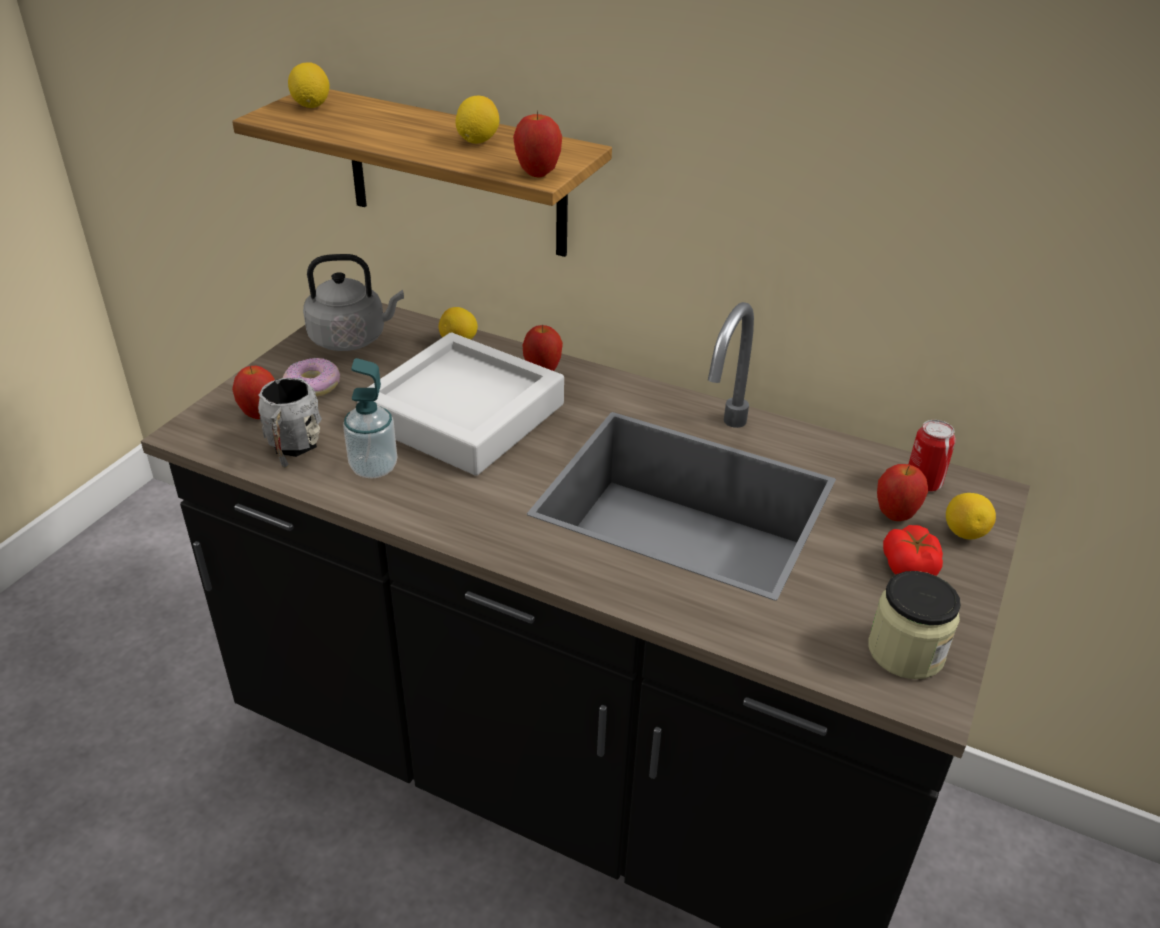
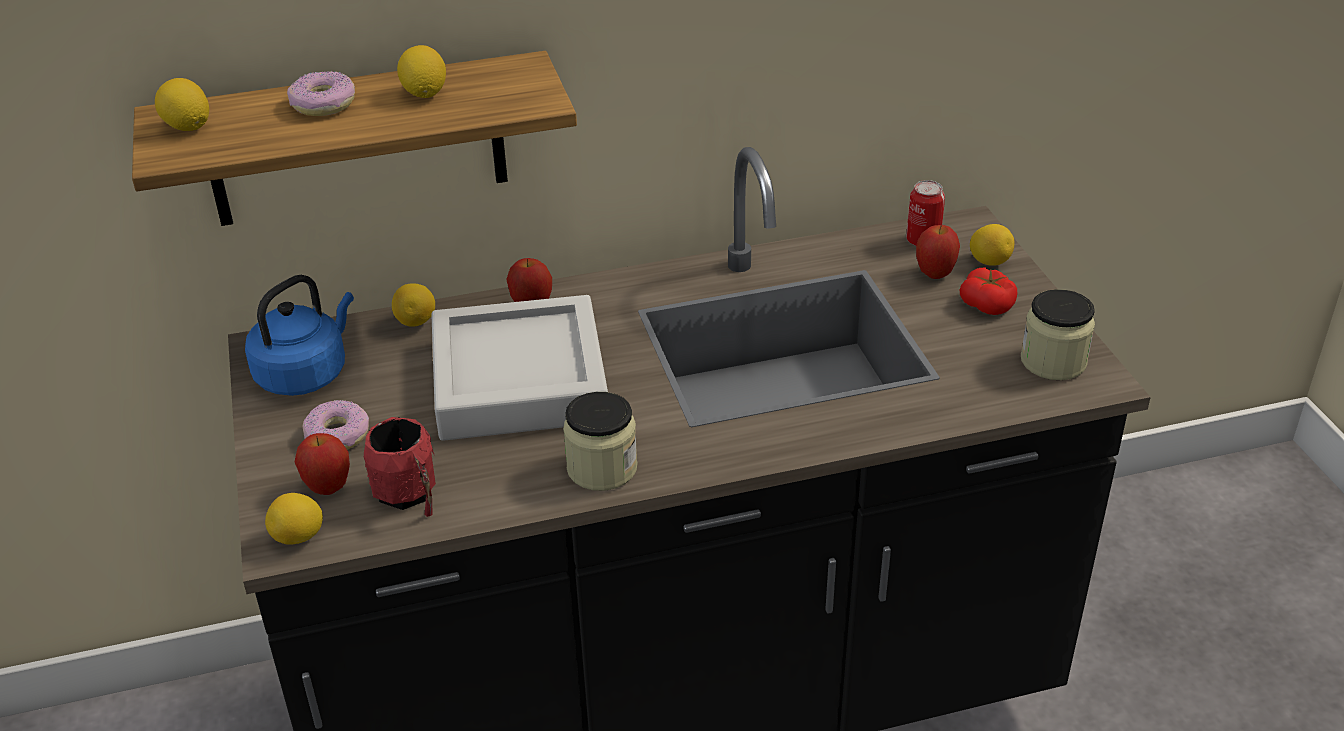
camera: 40 degrees left, 0 degrees up
(202, 434) = (298, 537): none -> lemon
(292, 448) = (410, 497): grey mug -> red mug
(352, 339) = (306, 373): grey kettle -> blue kettle
(374, 468) = (511, 468): soap dispenser -> none
(407, 123) = (323, 104): none -> donut
(426, 505) = (602, 468): none -> jar
(537, 173) = (534, 101): apple -> none

